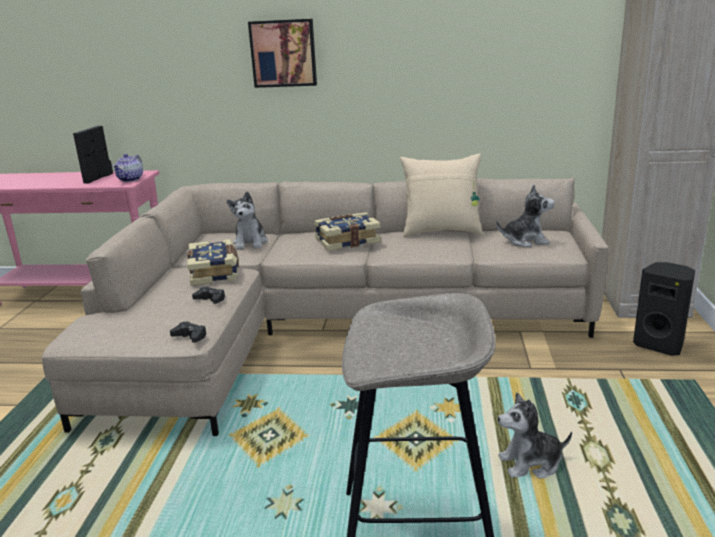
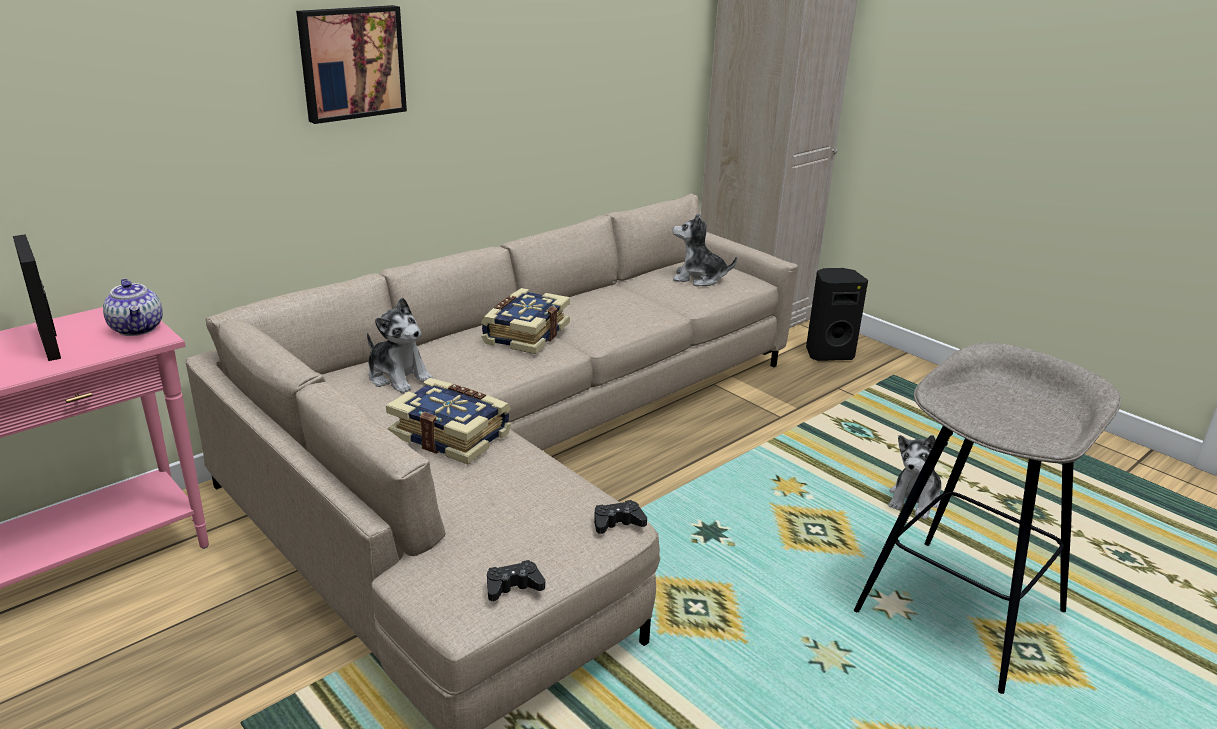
camera: 50 degrees left, 5 degrees up
(210, 299) = (533, 470): black game controller -> black game controller (513, 587)
(441, 232) = (600, 292): beige pillow -> none
(525, 241) = (698, 278): plush toy -> plush toy turned 120 degrees counterclockwise

